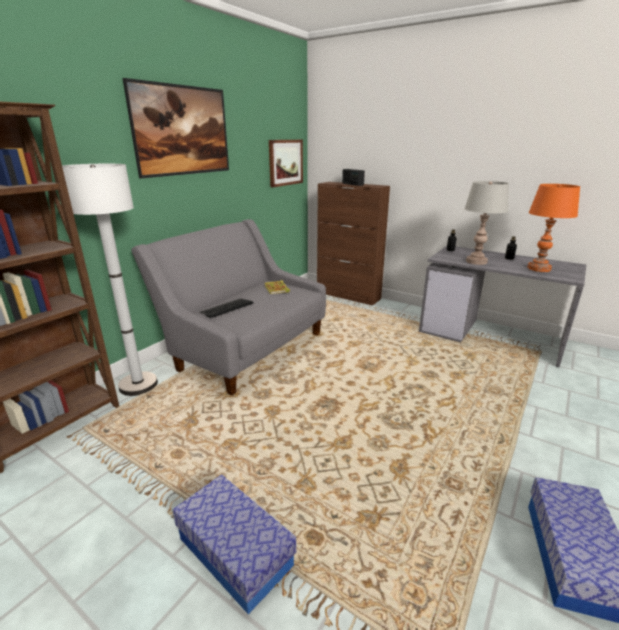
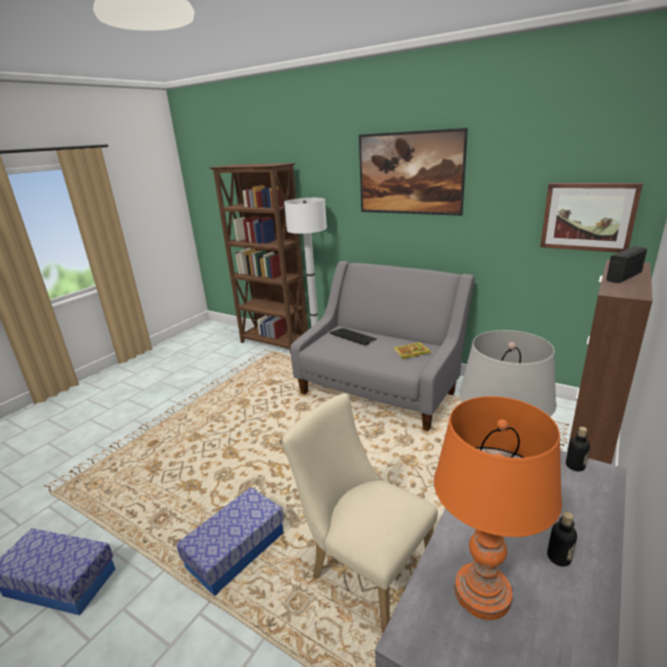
camera: 90 degrees right, 0 degrees up
(235, 552) = (159, 417): storage box -> storage box (236, 550)
(457, 366) = (364, 568): none -> beige chair

